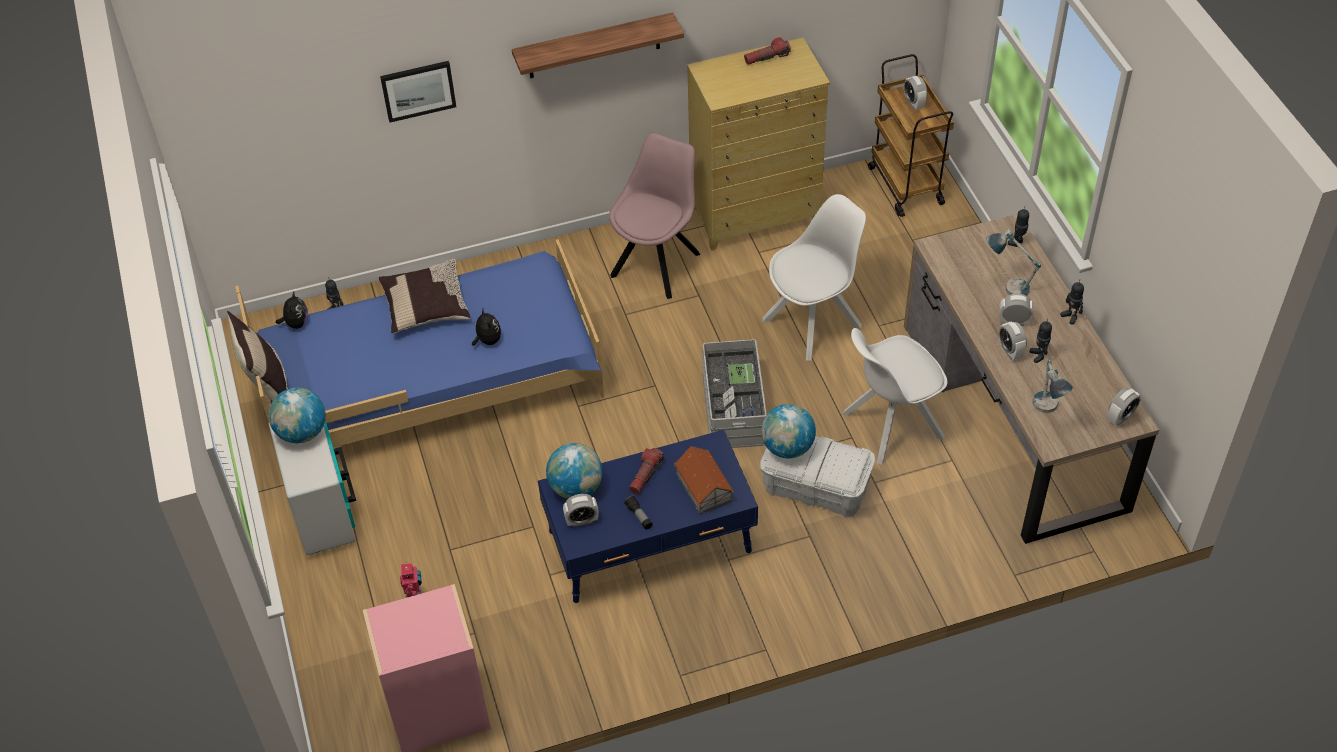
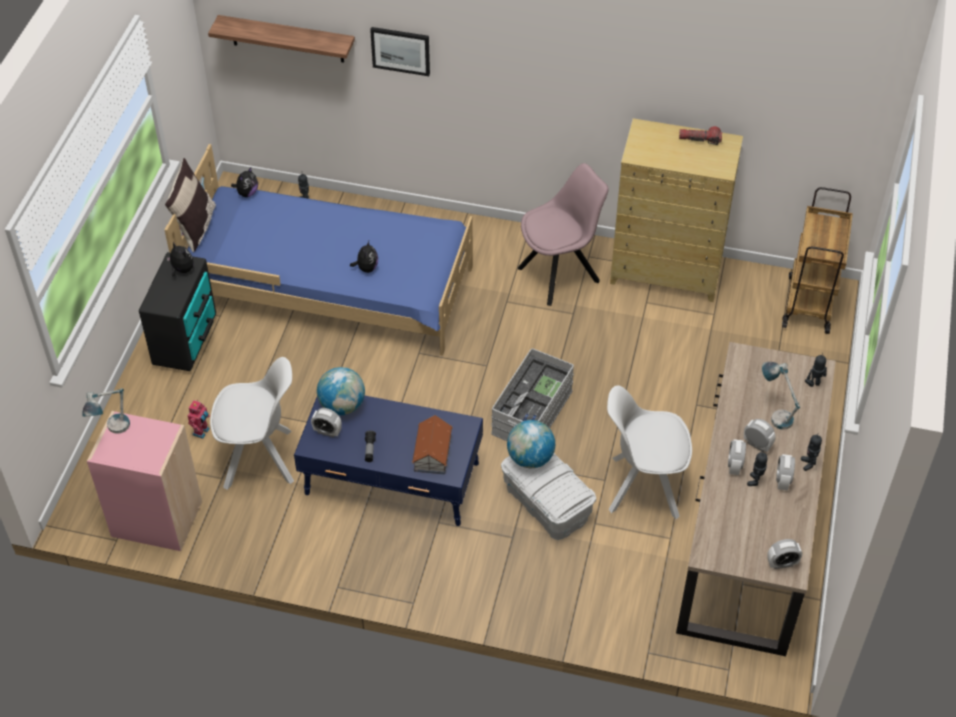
camera: 30 degrees right, 0 degrees up
(302, 432) = (182, 270): globe -> plush toy
(324, 514) = (187, 342): white nightstand -> black nightstand
(426, 306) = (343, 222): pillow -> none
(594, 46) = (553, 71): shelf -> shelf (287, 39)
(645, 475) = (398, 422): flashlight -> none
(813, 322) = (646, 377): white chair -> white chair (260, 459)
(914, 103) = (828, 234): alarm clock -> alarm clock (782, 481)
(1047, 412) = (724, 528): table lamp -> table lamp (112, 431)

